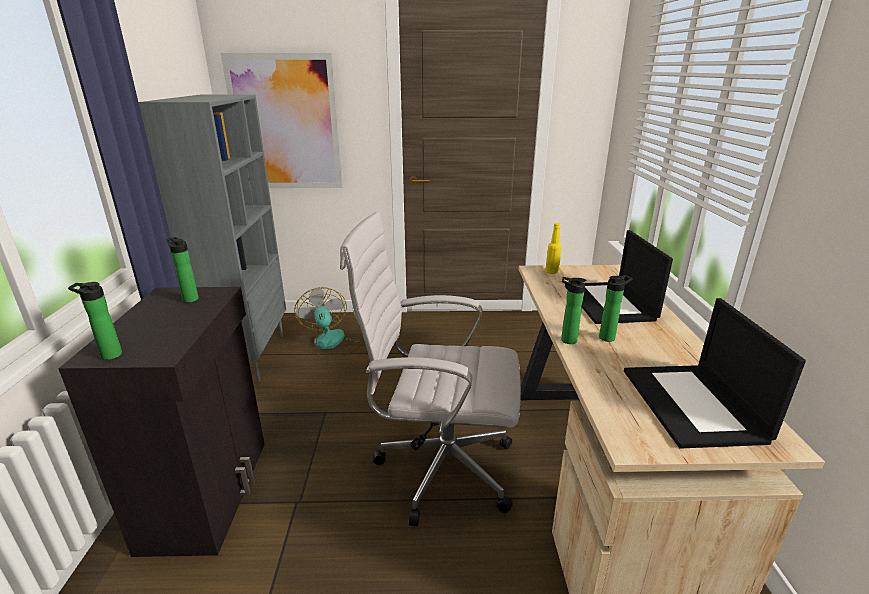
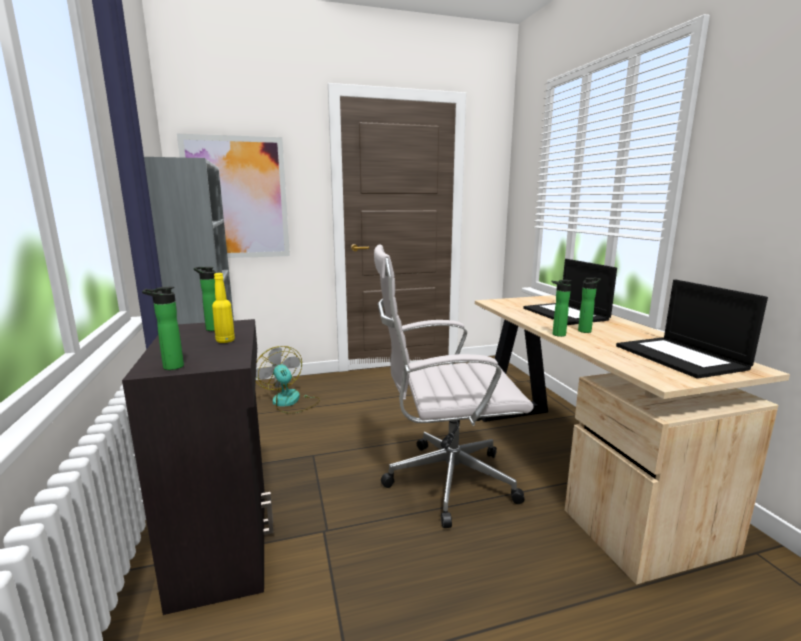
camera: 15 degrees left, 10 degrees down
(551, 272) = (504, 301): yellow bottle -> yellow bottle (225, 341)

